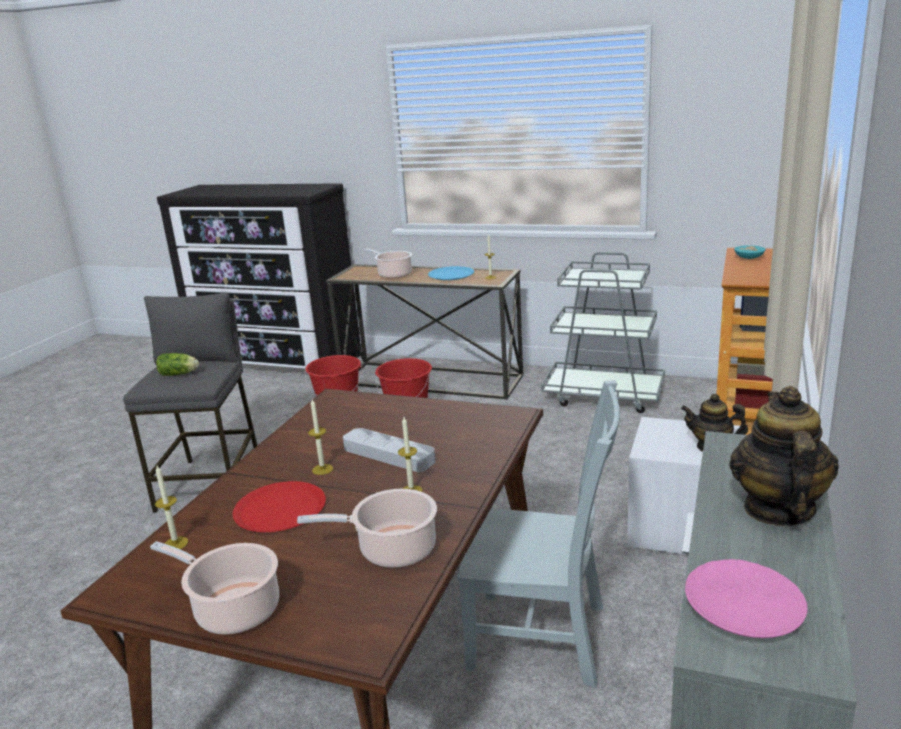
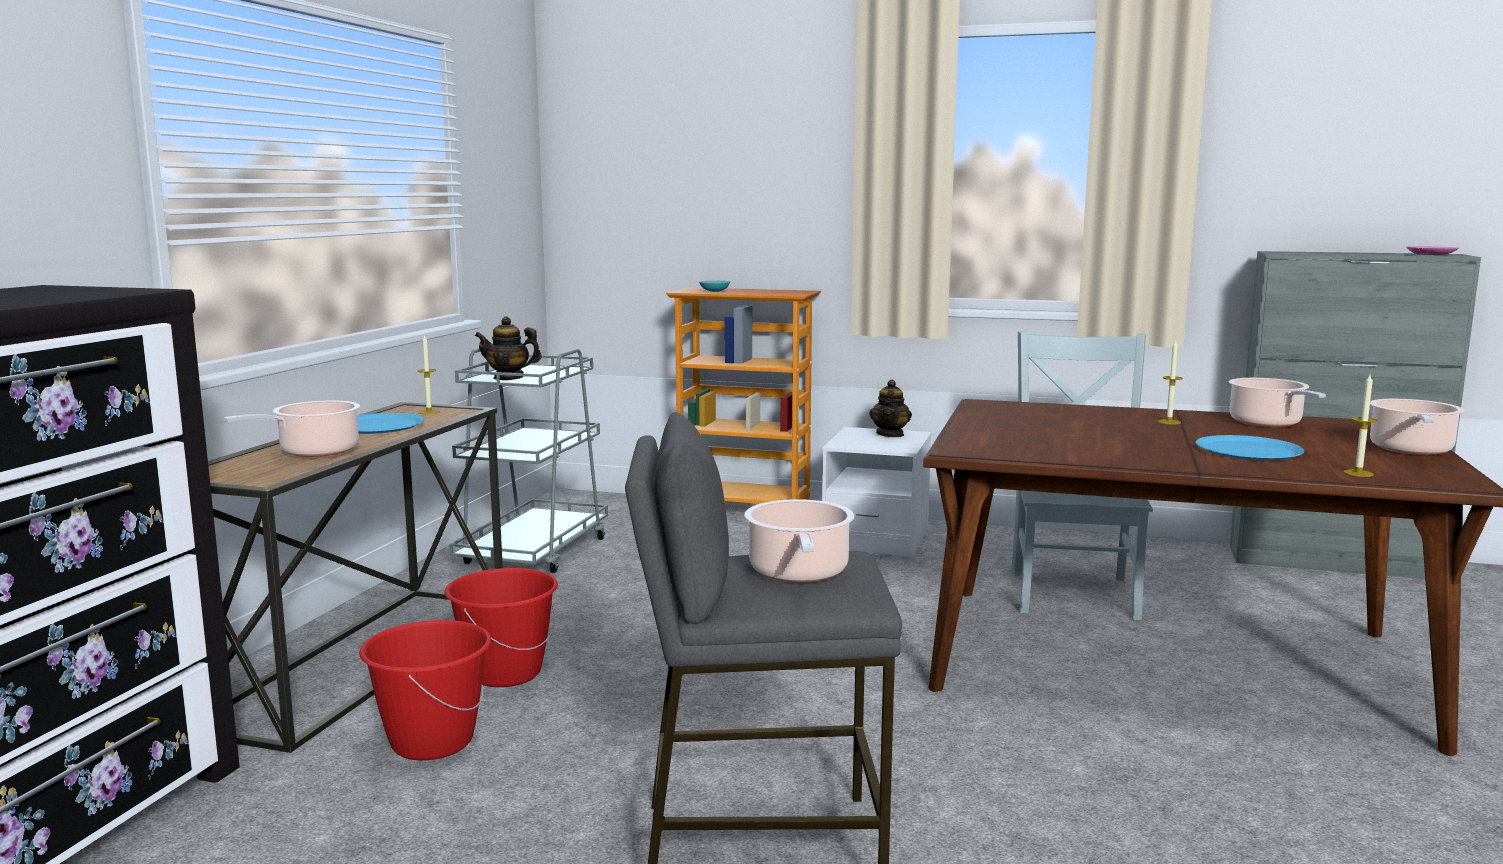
camera: 95 degrees left, 10 degrees down
(180, 374) = (799, 573): lettuce -> cooking pot
(280, 509) = (1248, 450): red plate -> blue plate
(322, 469) = (1155, 444): candle -> none
(388, 455) = (1103, 429): grey tray -> none
(777, 509) = (1341, 252): teapot -> teapot (509, 377)

